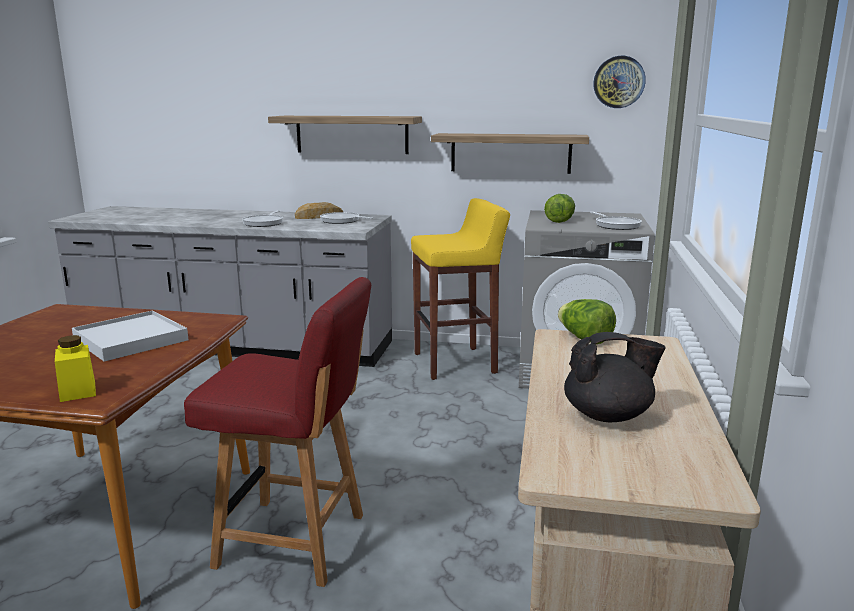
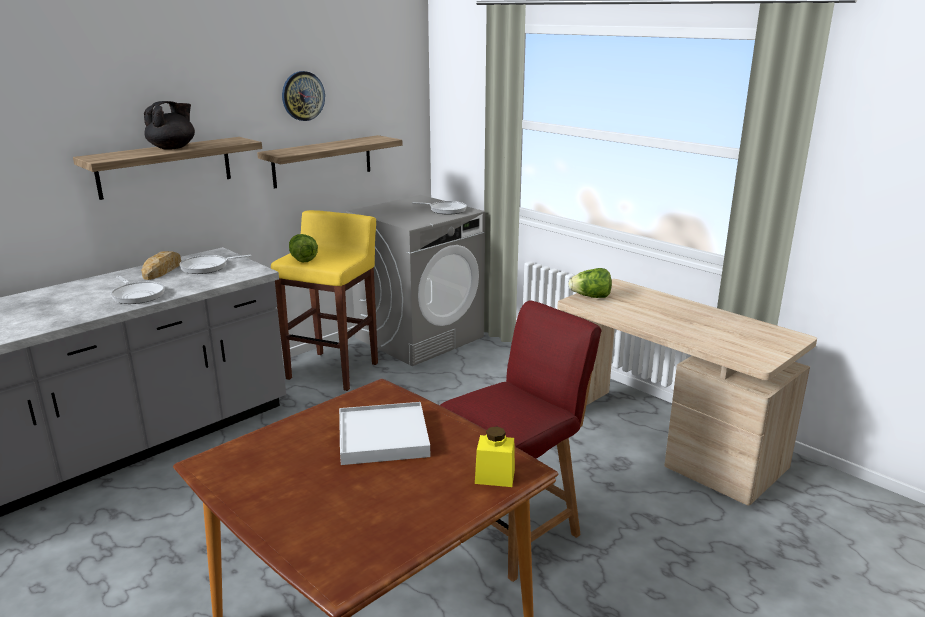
camera: 55 degrees left, 5 degrees up
(560, 221) = (402, 215): lettuce -> lettuce (302, 259)
(608, 415) = (704, 329): black teapot -> black teapot (173, 148)
(619, 82) = (394, 87): wall clock -> wall clock (303, 96)

